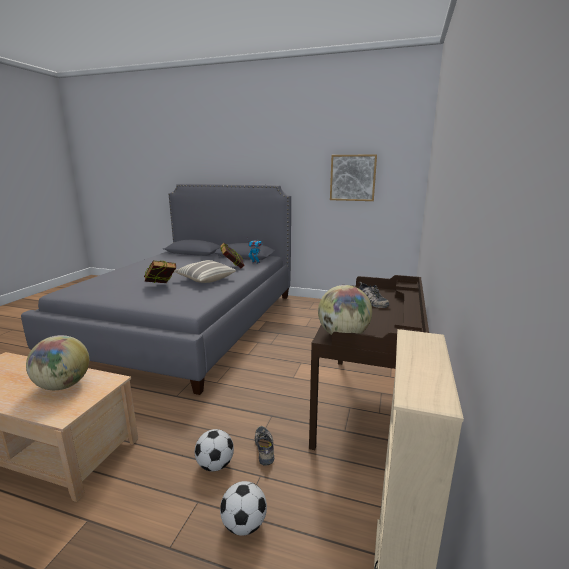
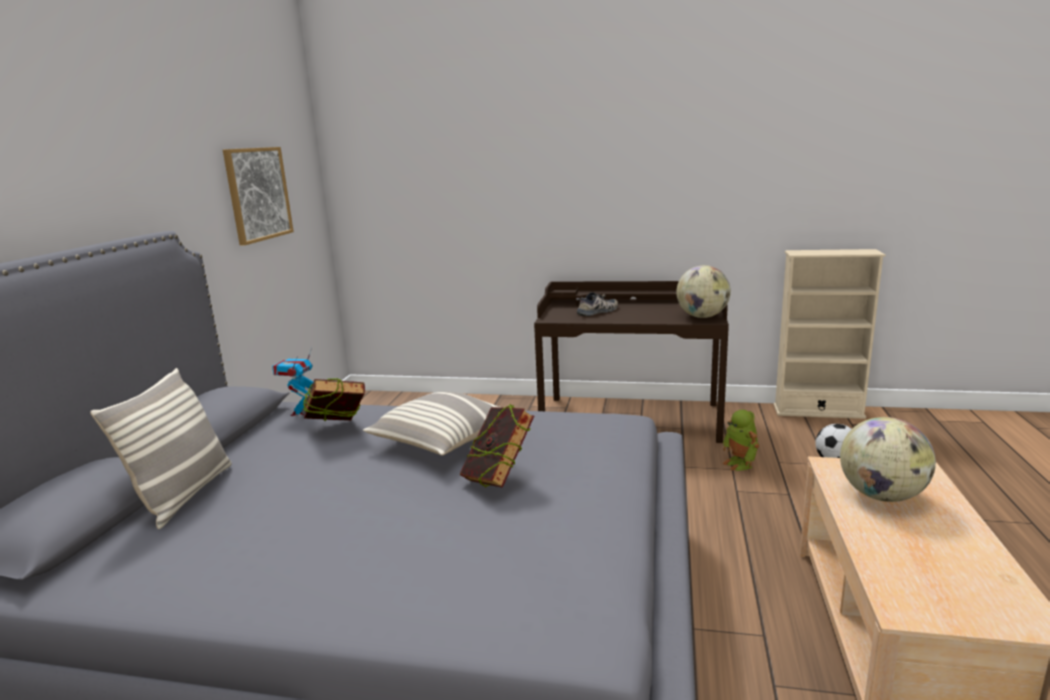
camera: 95 degrees left, 0 degrees up
(199, 257) = (184, 495): none -> pillow
(215, 465) = (788, 487): football -> none
(265, 448) = (740, 464): shoe -> toy robot

